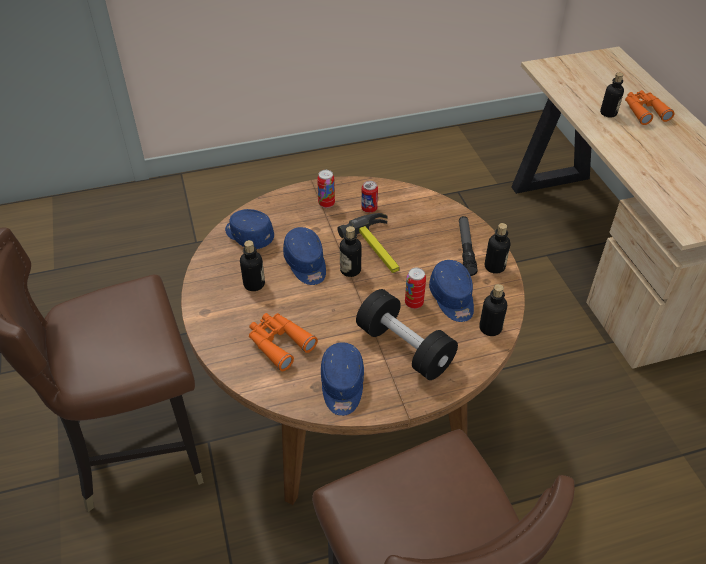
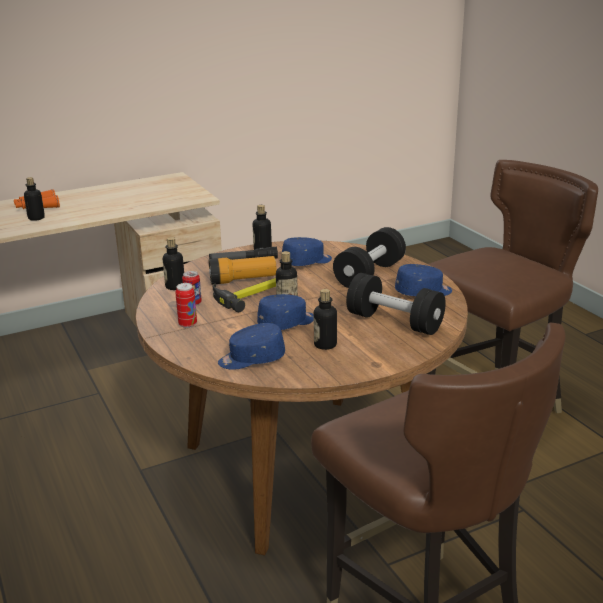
camera: 100 degrees left, 20 degrees down
(248, 236) = (251, 359): blue cap -> blue cap turned 45 degrees clockwise
(279, 343) = (394, 322): orange binoculars -> black dumbbell
(413, 244) = (243, 280): none -> flashlight
(414, 303) = (318, 275): can -> none
(490, 328) = (332, 249): bottle -> bottle (175, 286)

